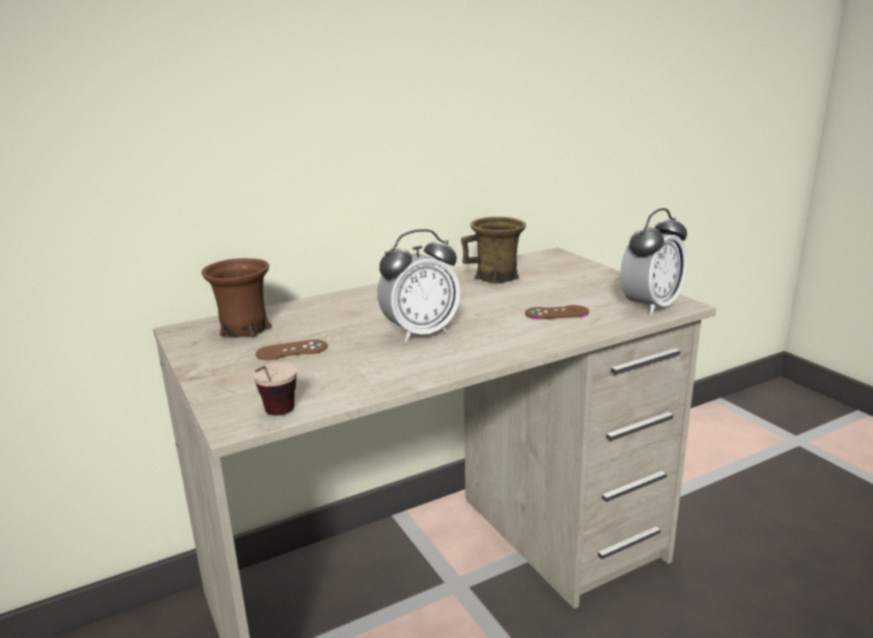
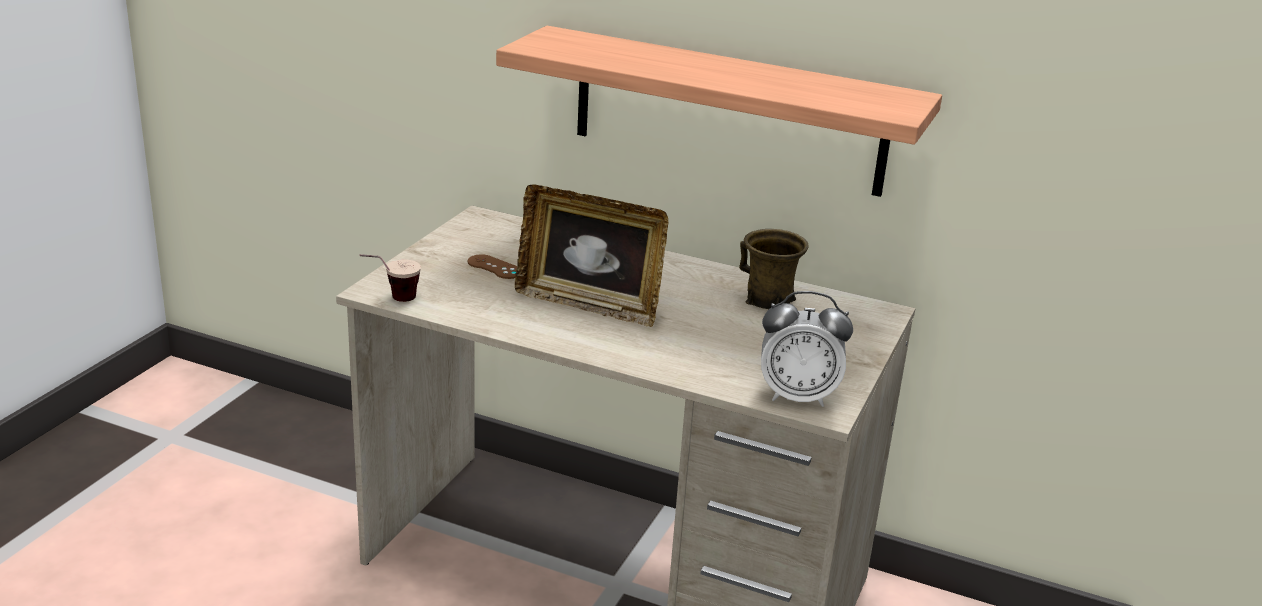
camera: 50 degrees right, 5 degrees up
(243, 329) = (508, 236): brown mug -> none
(397, 137) = (728, 111): none -> shelf
(420, 333) = (589, 304): alarm clock -> picture frame
(557, 313) = (714, 352): brown game controller -> none

